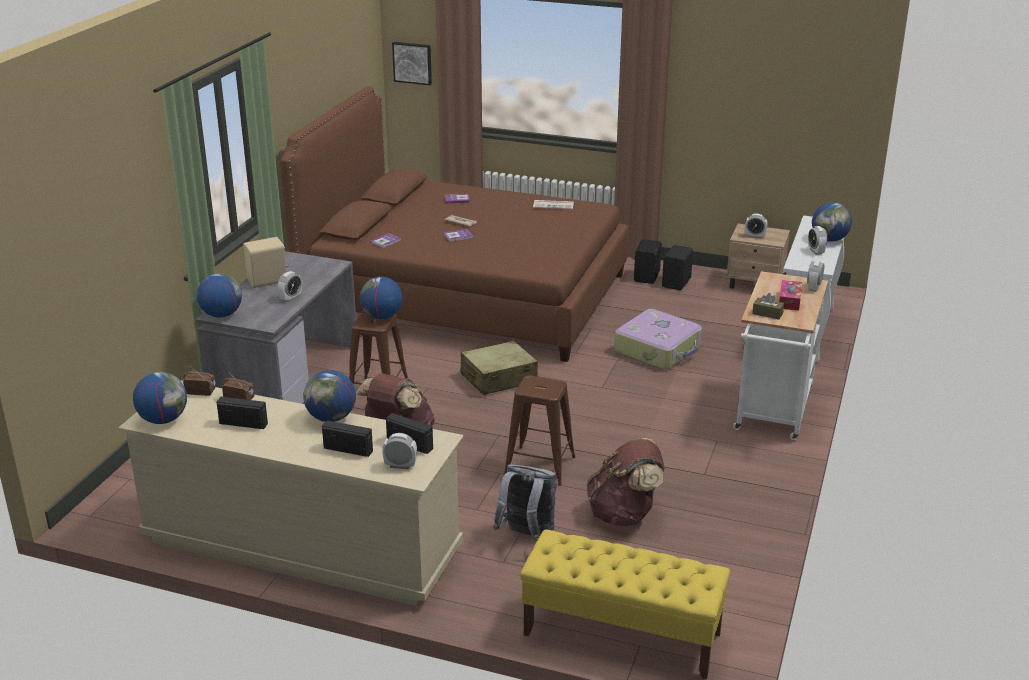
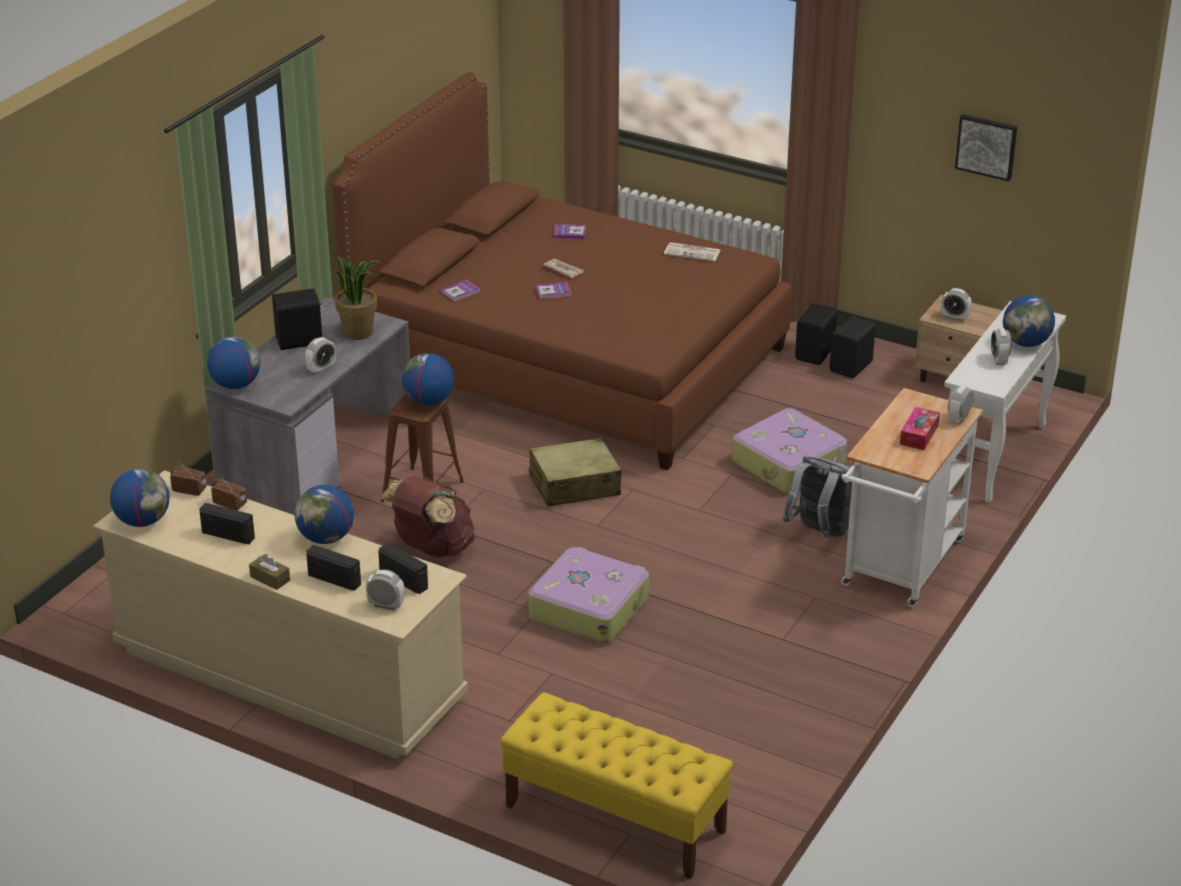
camera: 10 degrees right, 5 degrees up
(268, 281) = (300, 341): beige speaker -> black speaker
(314, 271) = (358, 332): none -> potted plant
(412, 62) = (535, 38): picture -> picture (987, 146)
(527, 536) = (546, 692): grey backpack -> grey backpack (818, 532)
(540, 466) = (589, 607): brown stool -> suitcase
(624, 514) = (668, 679): brown backpack -> none
(767, 313) = (882, 451): brown tissue box -> brown tissue box (270, 578)

